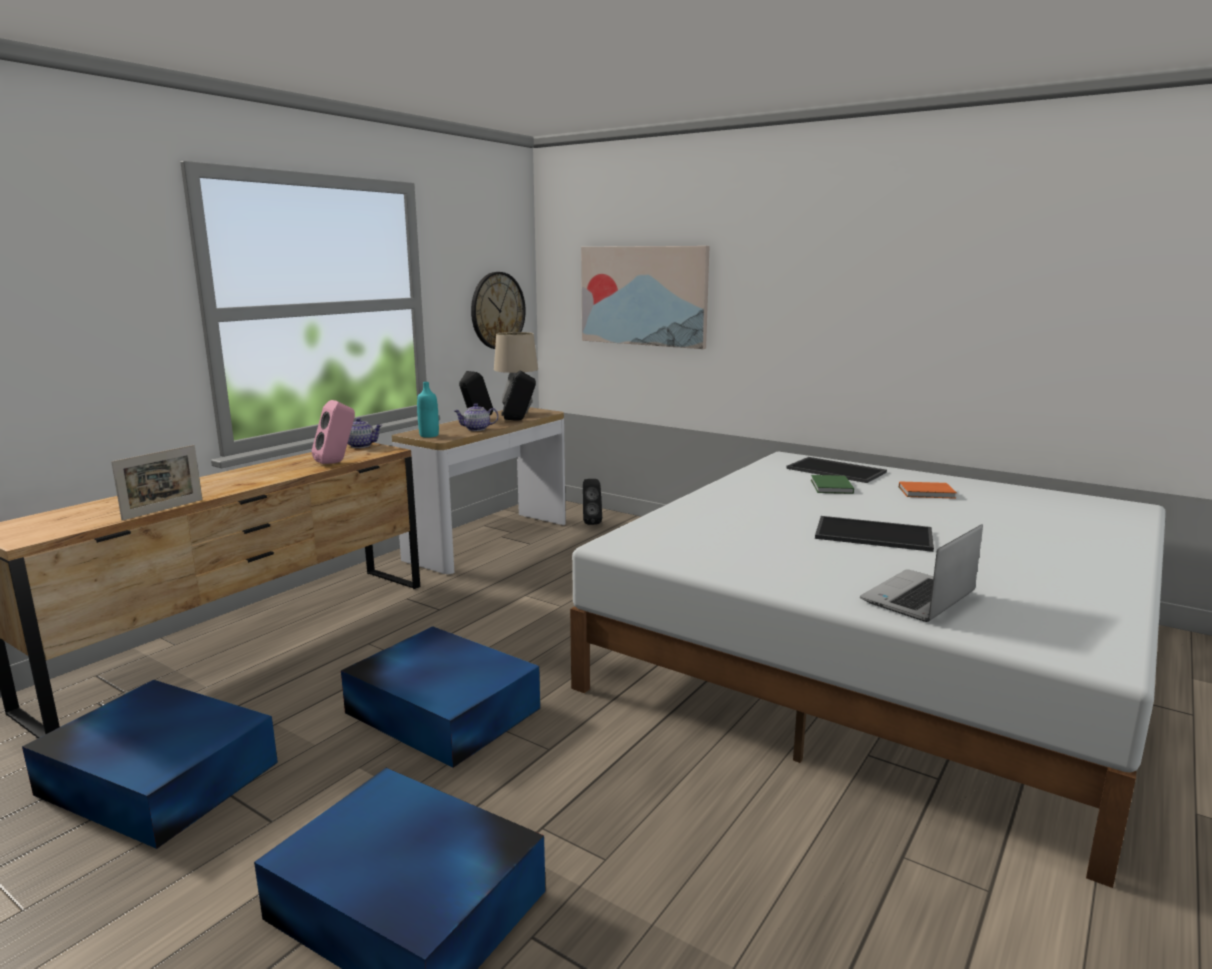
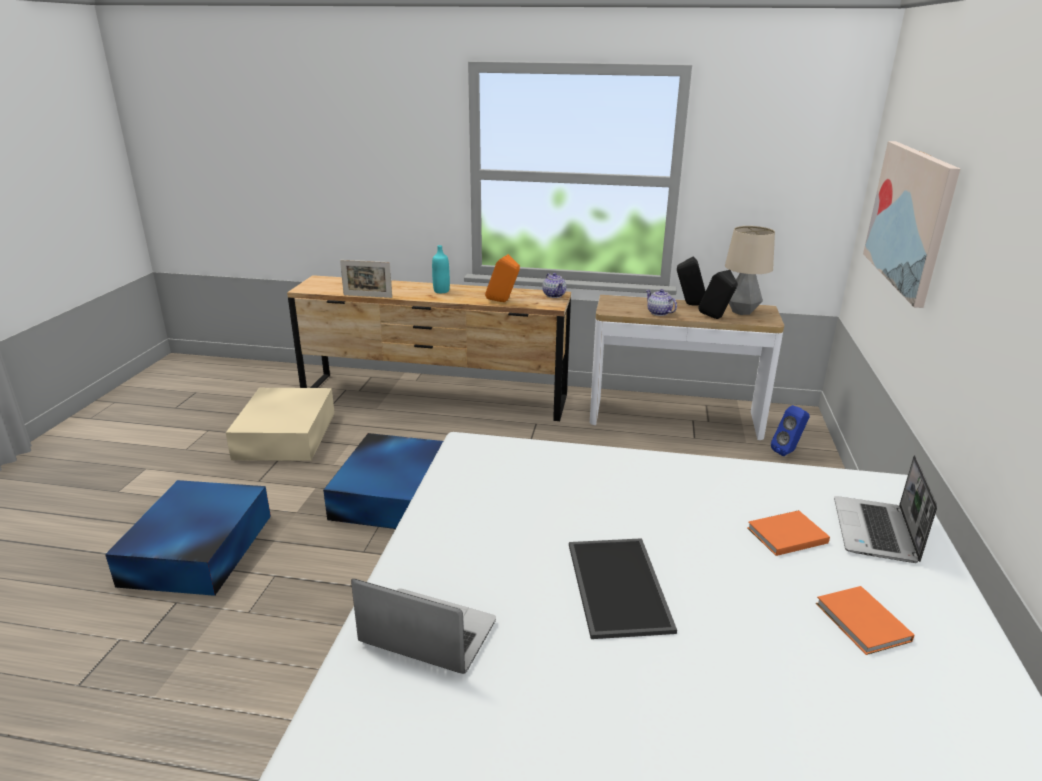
camera: 65 degrees right, 10 degrees up
(158, 777) = (287, 434): blue storage box -> beige storage box
(337, 462) = (503, 302): pink speaker -> orange speaker
(429, 435) = (613, 304): turquoise bottle -> turquoise bottle (441, 291)
(497, 310) = (790, 200): wall clock -> none
(591, 522) = (788, 452): black speaker -> blue speaker
(831, 487) = (784, 535): green book -> orange book
(837, 470) = (876, 532): tray -> laptop

